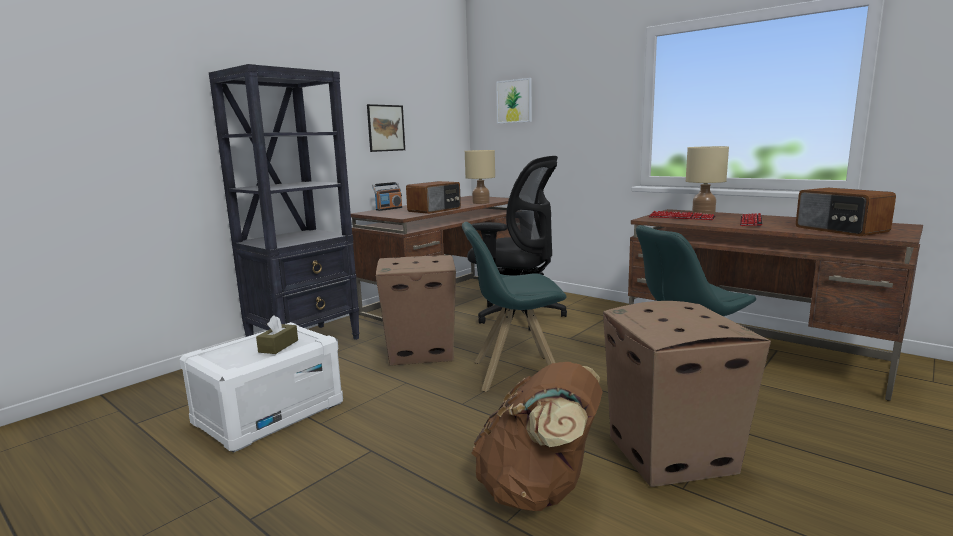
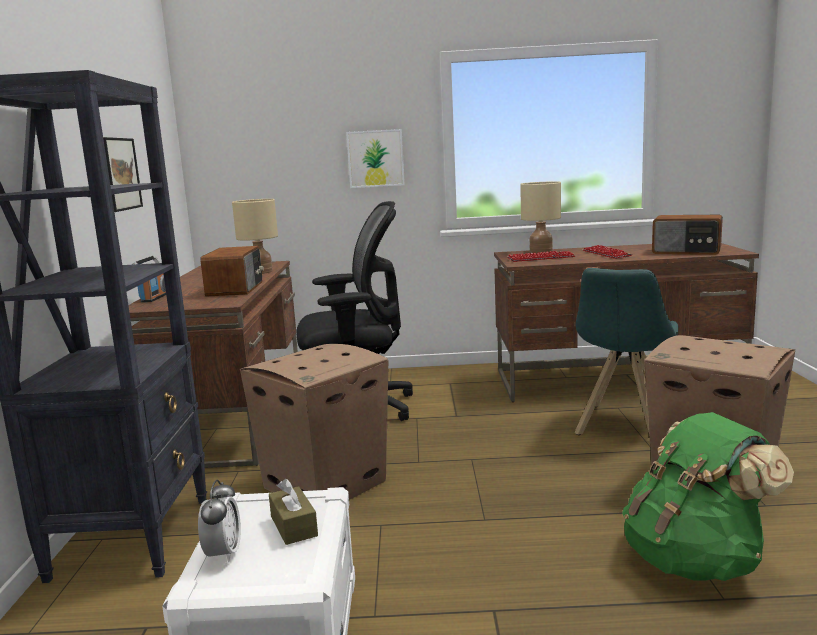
camera: 40 degrees left, 0 degrees up
(234, 346) = (223, 553): none -> alarm clock
(514, 101) = (260, 132): picture -> picture (375, 158)
(515, 373) = (474, 468): turquoise chair -> none
(538, 491) = (695, 560): brown backpack -> green backpack

